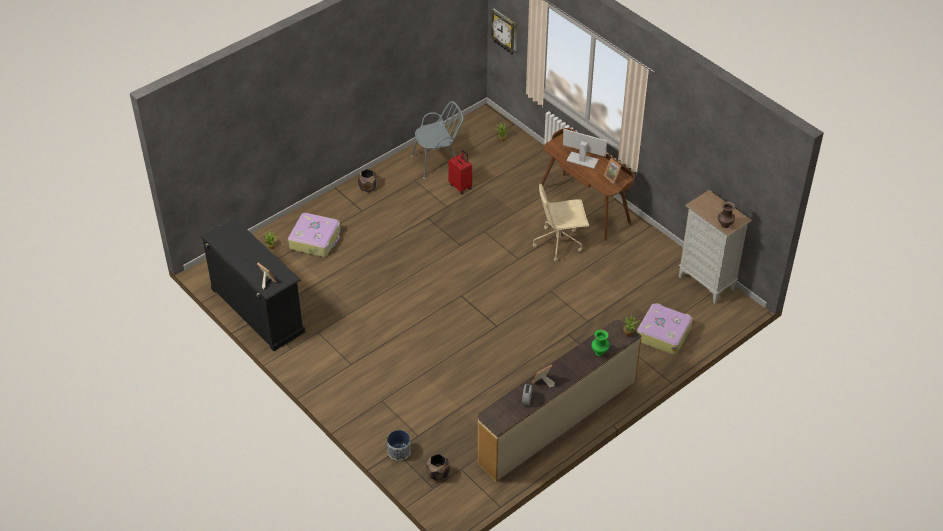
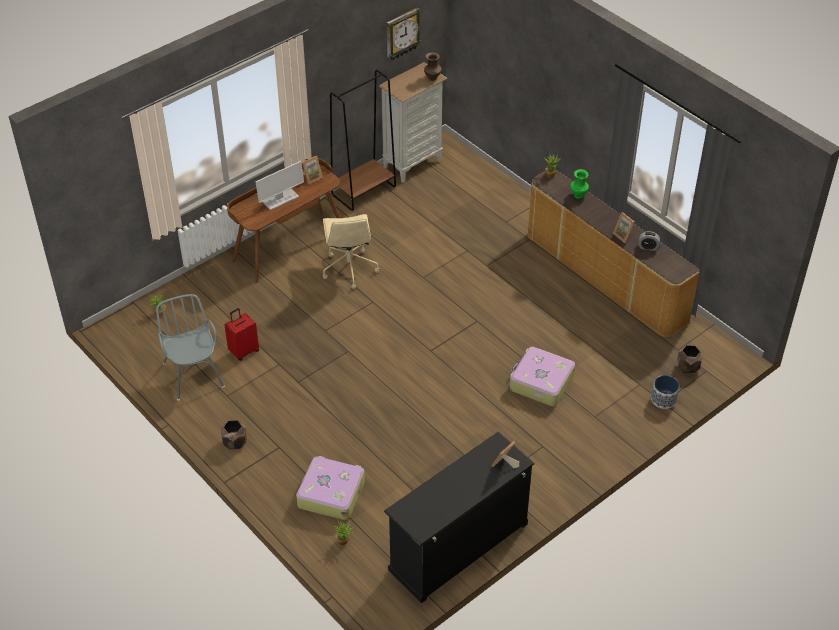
camera: 90 degrees left, 0 degrees up
(505, 31) = (91, 211): wall clock -> wall clock (402, 34)
(582, 160) = (280, 199): monitor -> monitor turned 150 degrees counterclockwise
(662, 250) = (363, 191): none -> clothes rack
(663, 333) = (482, 198): suitcase -> suitcase (540, 382)

